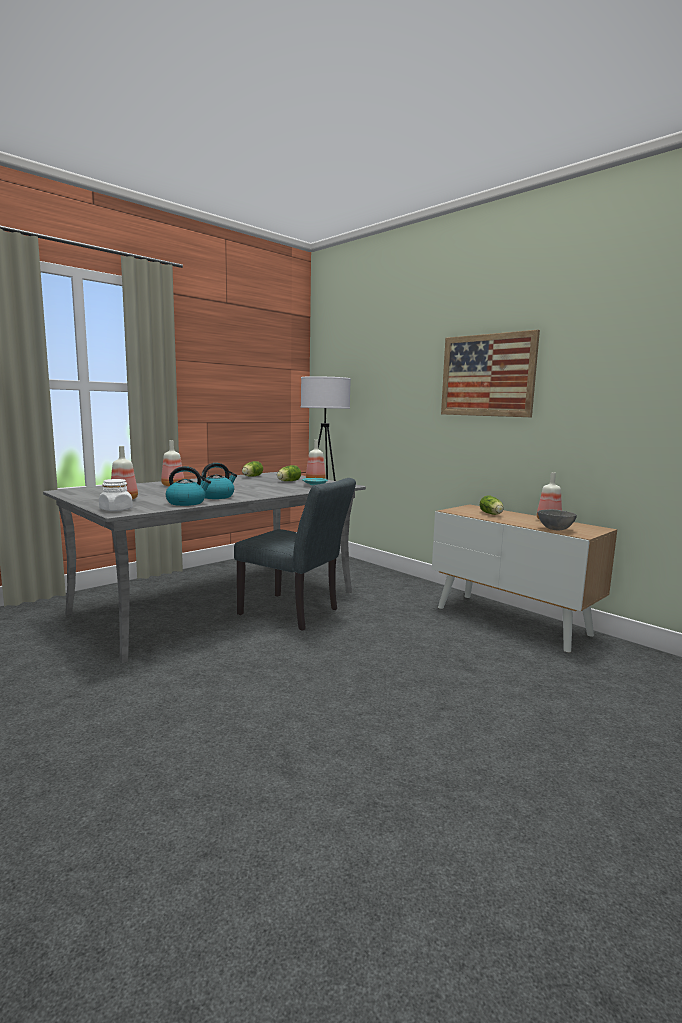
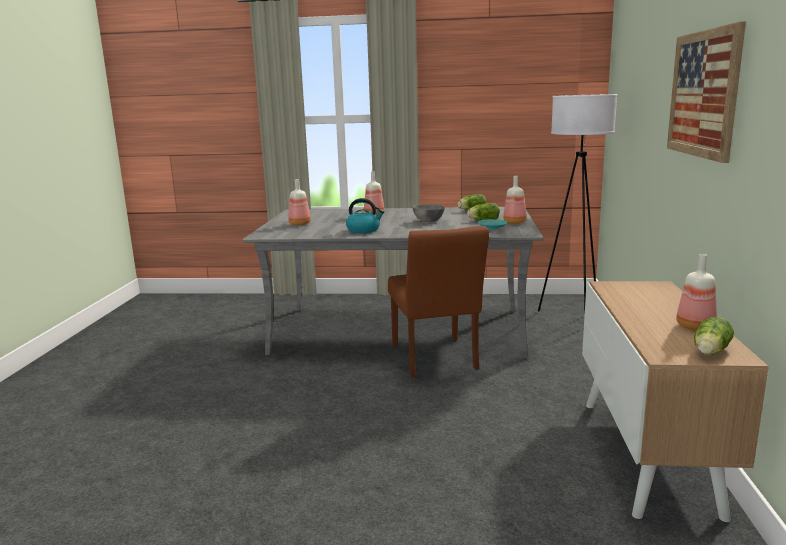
camera: 50 degrees right, 5 degrees up
(116, 509) = (266, 233): white jar -> none
(187, 503) = (324, 233): kettle -> none
(295, 613) = (436, 360): grey chair -> brown chair
(492, 514) = (644, 300): lettuce -> lettuce (709, 352)
(555, 529) = (653, 339): grey bowl -> grey bowl (427, 221)

